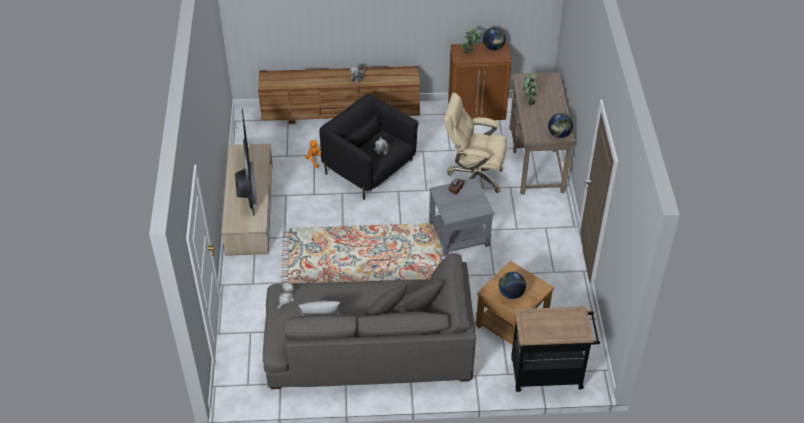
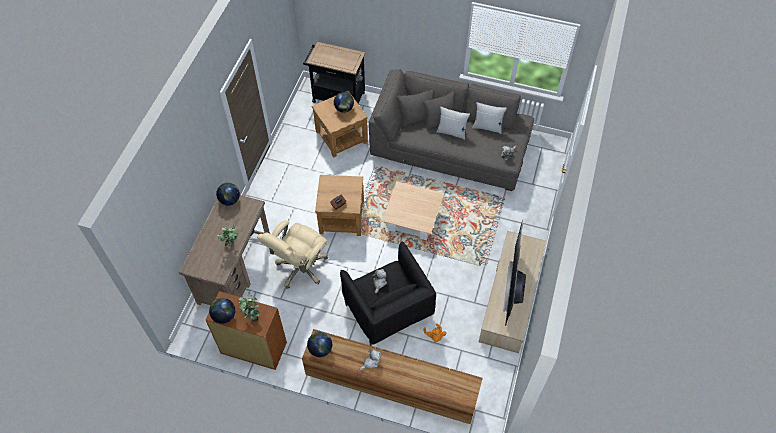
camera: 160 degrees left, 10 degrees up
(364, 303) = (451, 132): none -> grey pillow
(380, 253) = (412, 219): none -> beige coffee table
(405, 74) = (320, 349): none -> globe
(459, 233) = (341, 217): grey side table -> brown side table
(474, 176) = (300, 269): beige office chair -> beige office chair turned 90 degrees clockwise

